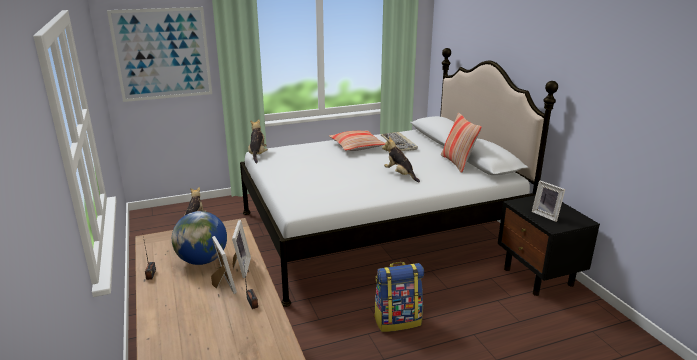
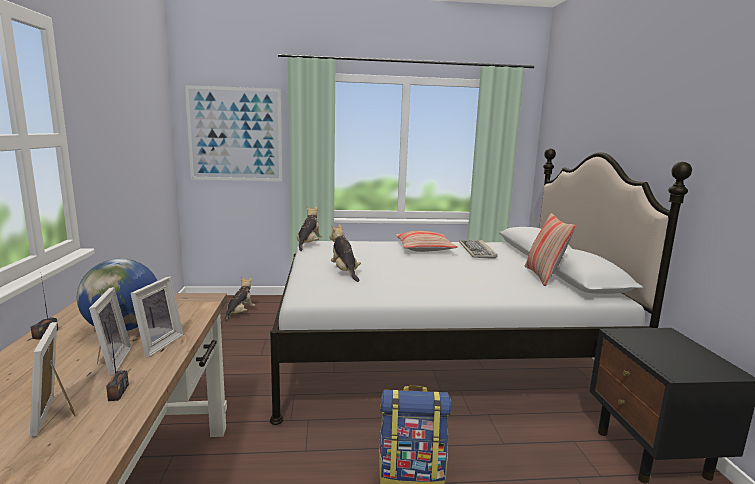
camera: 15 degrees right, 10 degrees down
(400, 175) = (460, 279): plush toy -> plush toy (344, 272)
(546, 215) = (666, 355): picture frame -> picture frame (58, 413)

